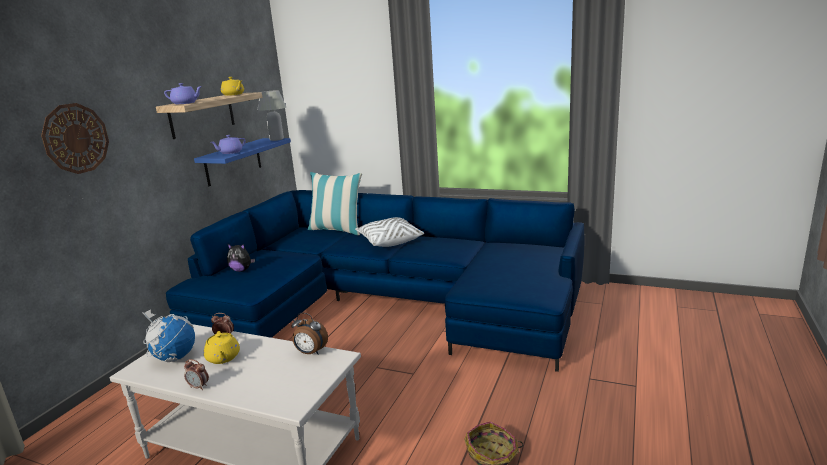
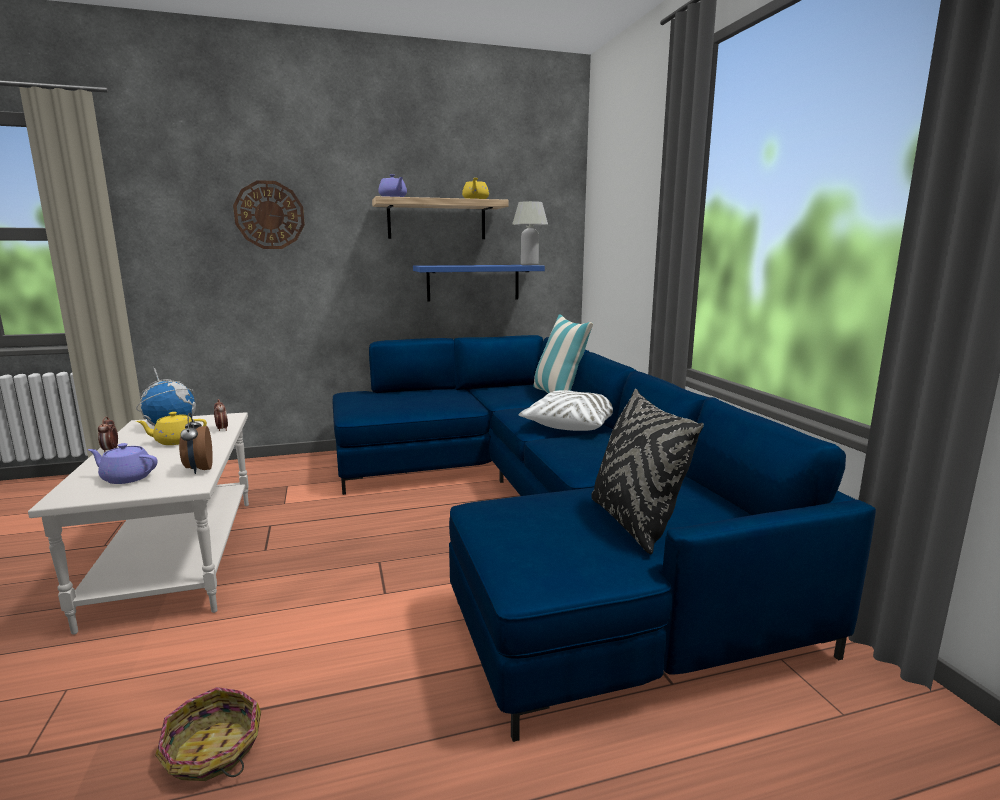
camera: 50 degrees right, 5 degrees down
(223, 358) = (175, 441): yellow teapot -> yellow teapot turned 45 degrees clockwise
(230, 152) = (447, 265): purple teapot -> purple teapot (126, 478)
(241, 270) = (399, 397): plush toy -> none
(524, 266) = (633, 523): none -> black pillow

